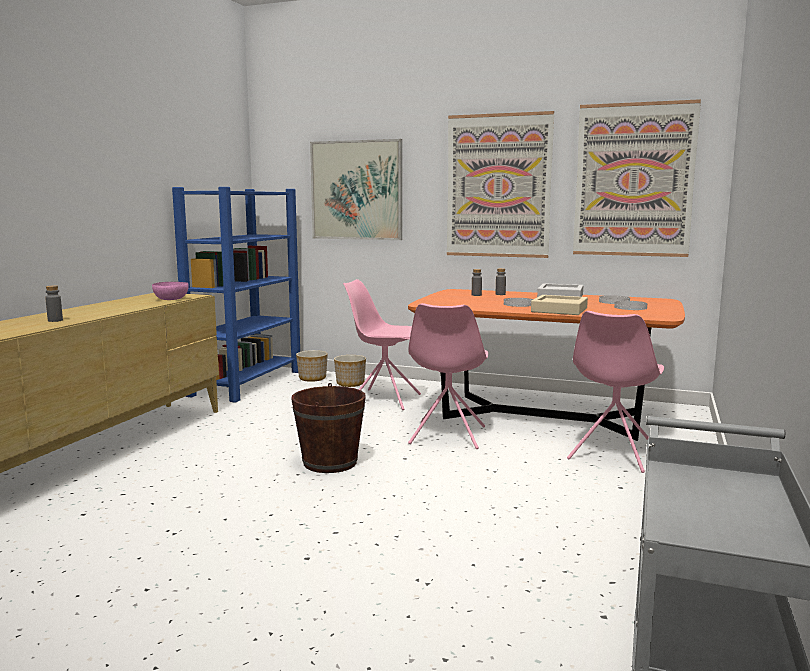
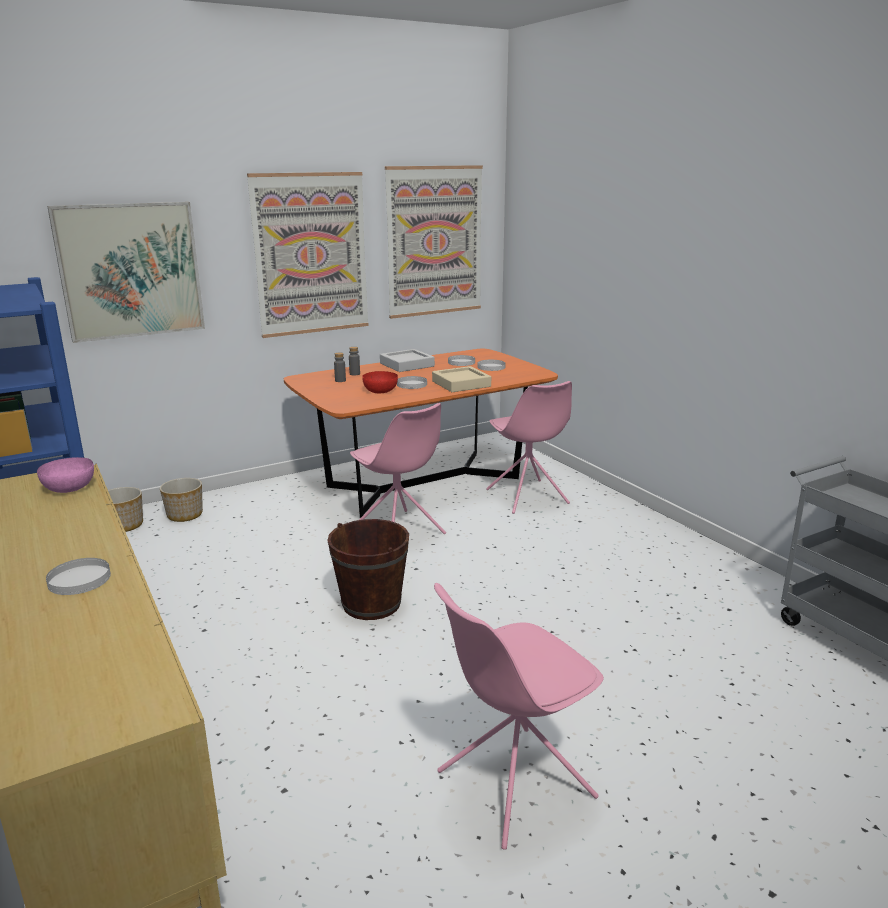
camera: 50 degrees left, 10 degrees up
(55, 320) = (79, 579): grey bottle -> white plate
(383, 399) = (263, 519): pink chair -> pink chair (513, 785)
(481, 303) = (381, 391): none -> red bowl

